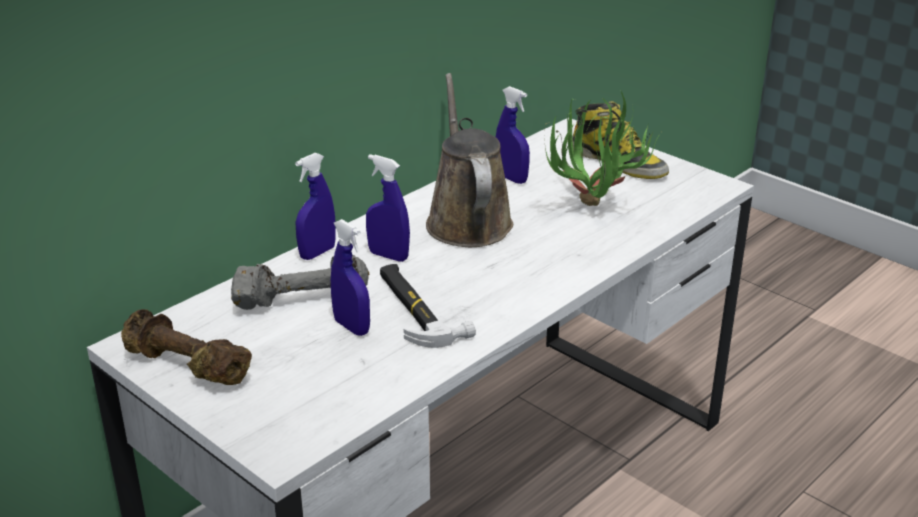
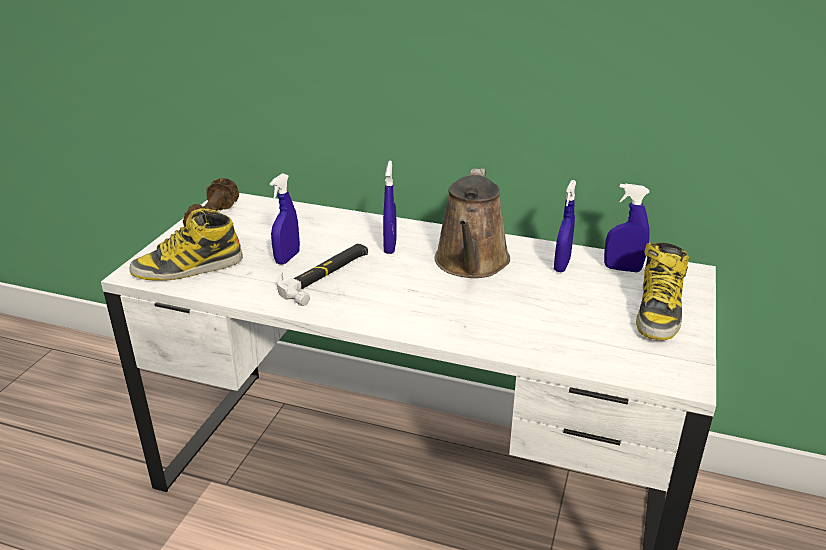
camera: 65 degrees right, 0 degrees up
(301, 299) = (310, 232): grey dumbbell -> none
(307, 406) = (188, 268): none -> boot
(317, 253) = (372, 222): blue spray bottle -> blue spray bottle (622, 269)
(467, 220) = (471, 263): brown watering can -> brown watering can turned 135 degrees clockwise
(593, 212) = (546, 317): potted plant -> none

